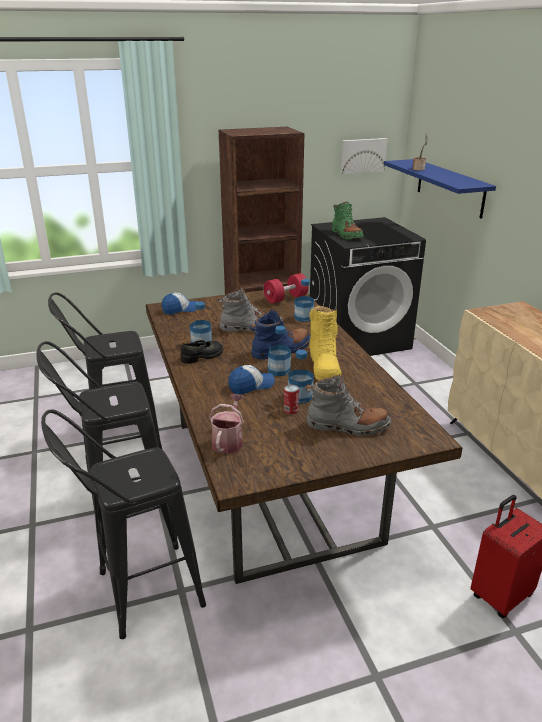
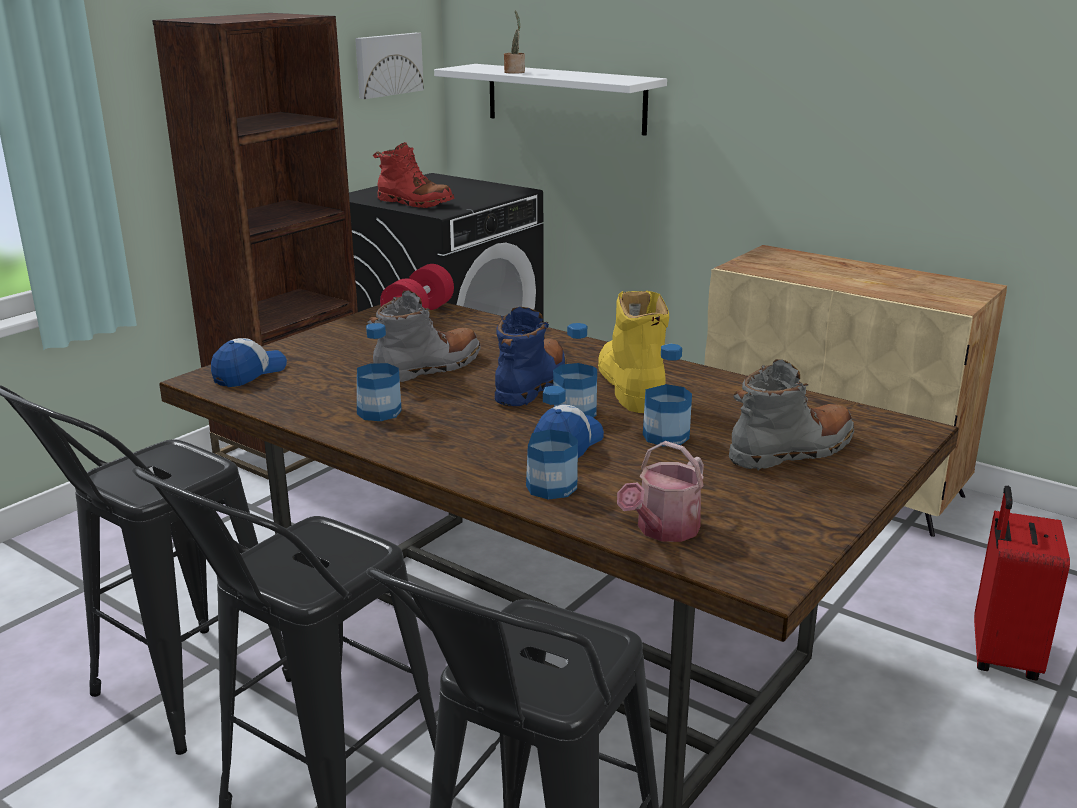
camera: 35 degrees left, 5 degrees down
(202, 356) = (413, 430): black shoe -> none
(228, 441) = (663, 530): watering can -> watering can turned 120 degrees counterclockwise
(291, 410) = (683, 457): can -> none
(304, 317) = (492, 333): bottle -> bottle (551, 487)
(324, 365) = (630, 387): yellow boot -> yellow boot turned 150 degrees counterclockwise
(346, 235) = (414, 203): green boot -> red boot
(450, 187) = (565, 98): blue shelf -> white shelf

